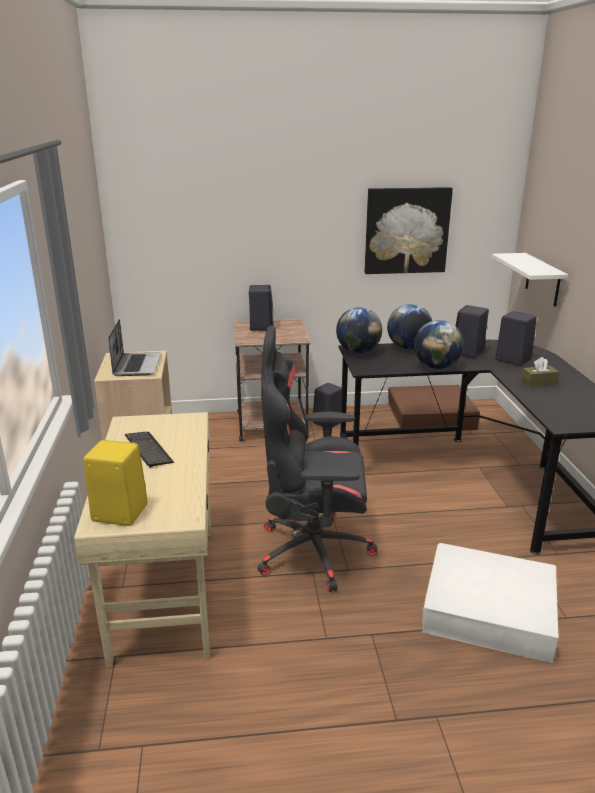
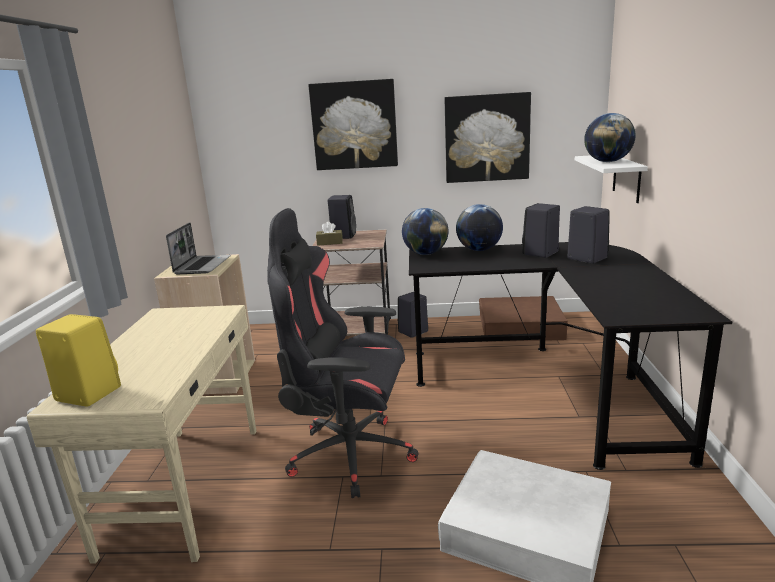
camera: 10 degrees right, 5 degrees down
(148, 450) = (162, 337): keyboard -> none
(275, 213) = (354, 125): none -> picture
(436, 367) = (500, 265): globe -> globe (607, 161)
(538, 382) = (607, 277): brown tissue box -> brown tissue box (330, 243)

